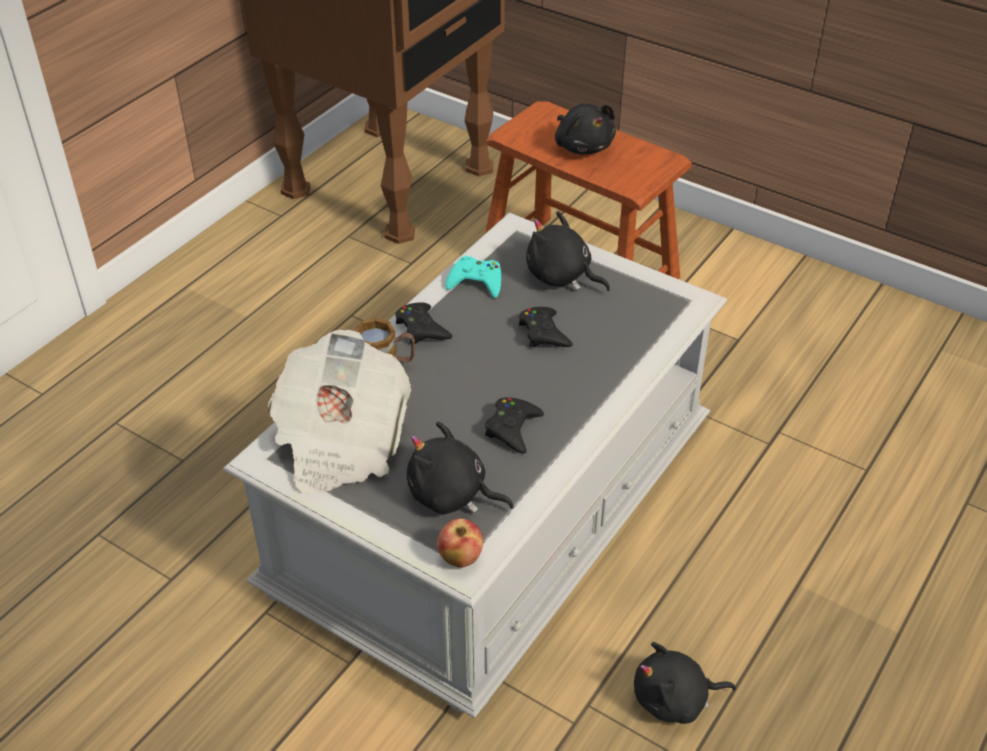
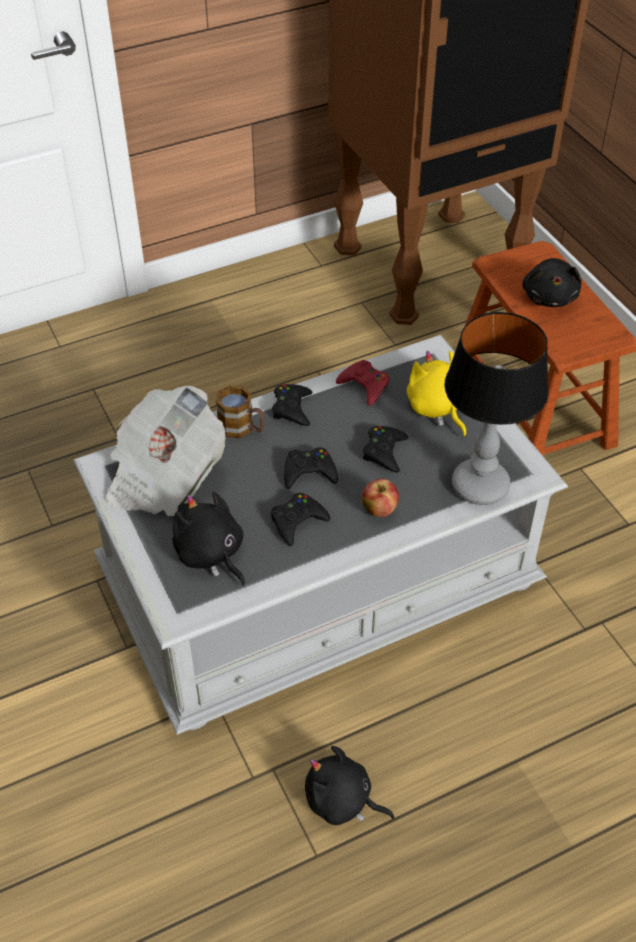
camera: 30 degrees right, 5 degrees up
(460, 558) = (179, 607): apple -> apple (379, 510)
(476, 282) = (364, 386): turquoise game controller -> red game controller
(487, 379) = (309, 472): none -> black game controller
(561, 276) = (437, 408): black plush toy -> yellow plush toy
(655, 327) = (481, 485): none -> table lamp

